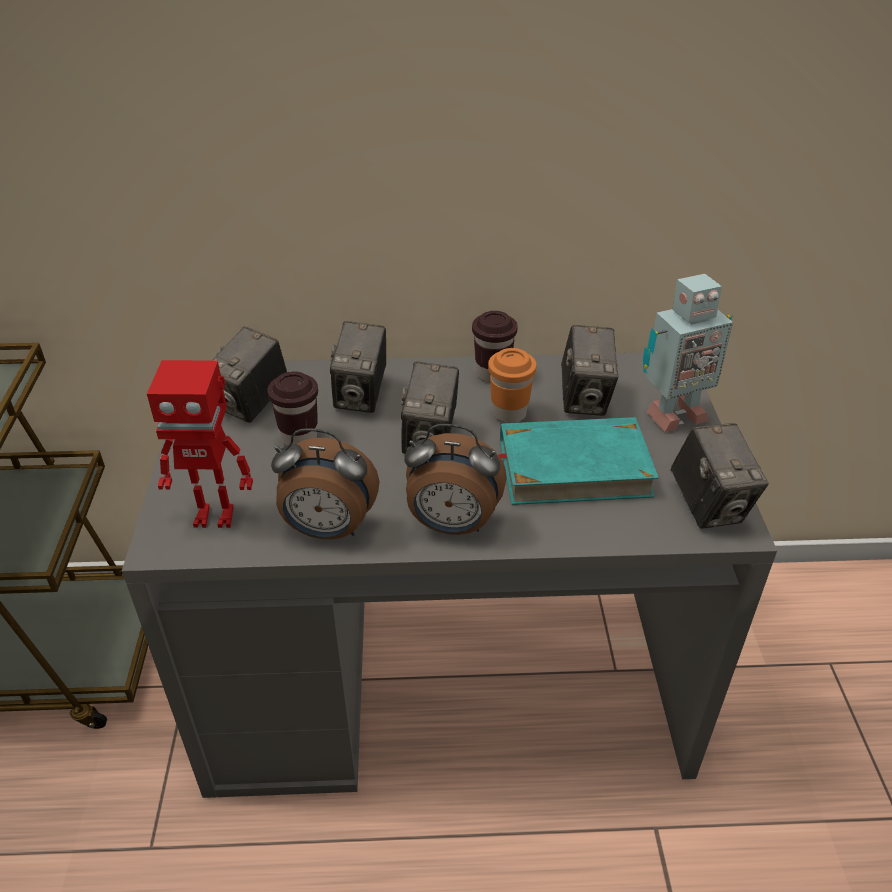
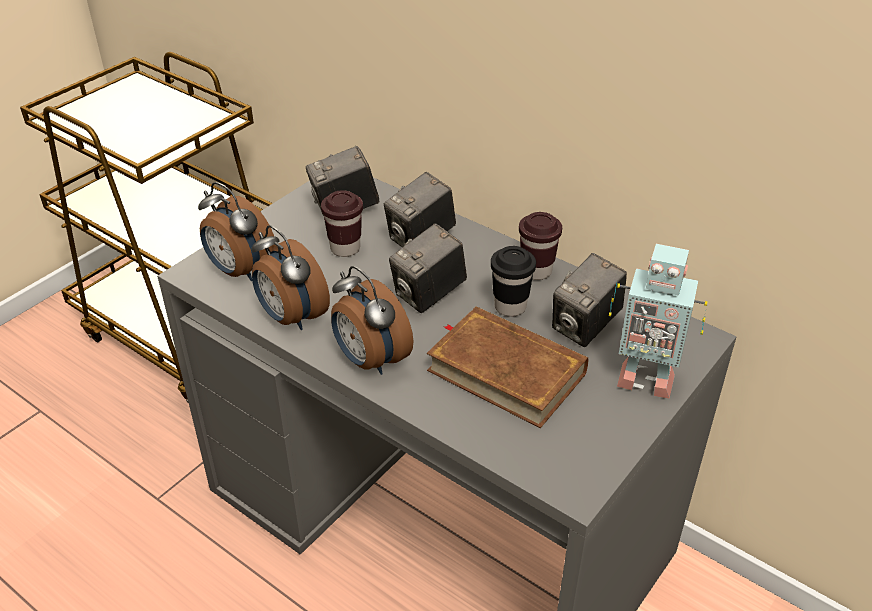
camera: 40 degrees right, 0 degrees up
(215, 515) = (239, 271): toy robot -> alarm clock
(509, 414) = (510, 307): orange cup -> black cup
(573, 467) = (506, 371): turquoise book -> brown book
(709, 505) = (576, 460): camera -> none

